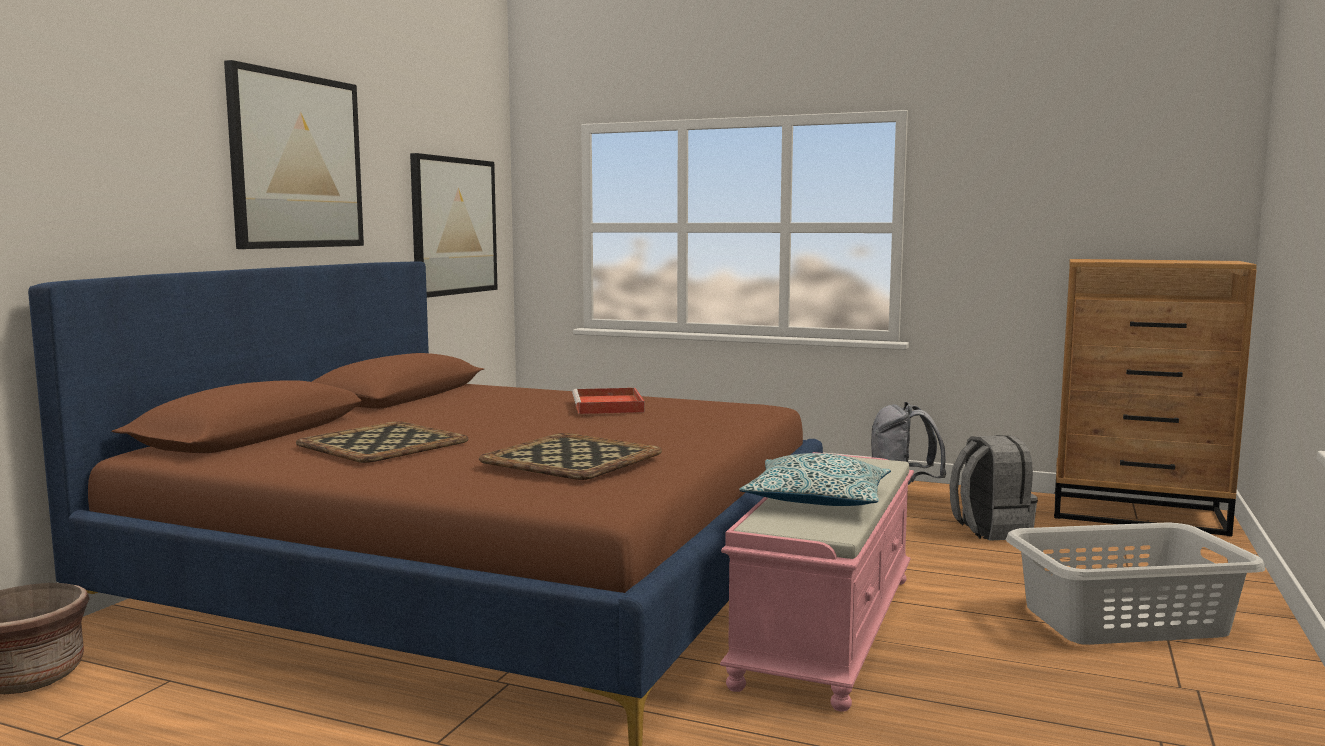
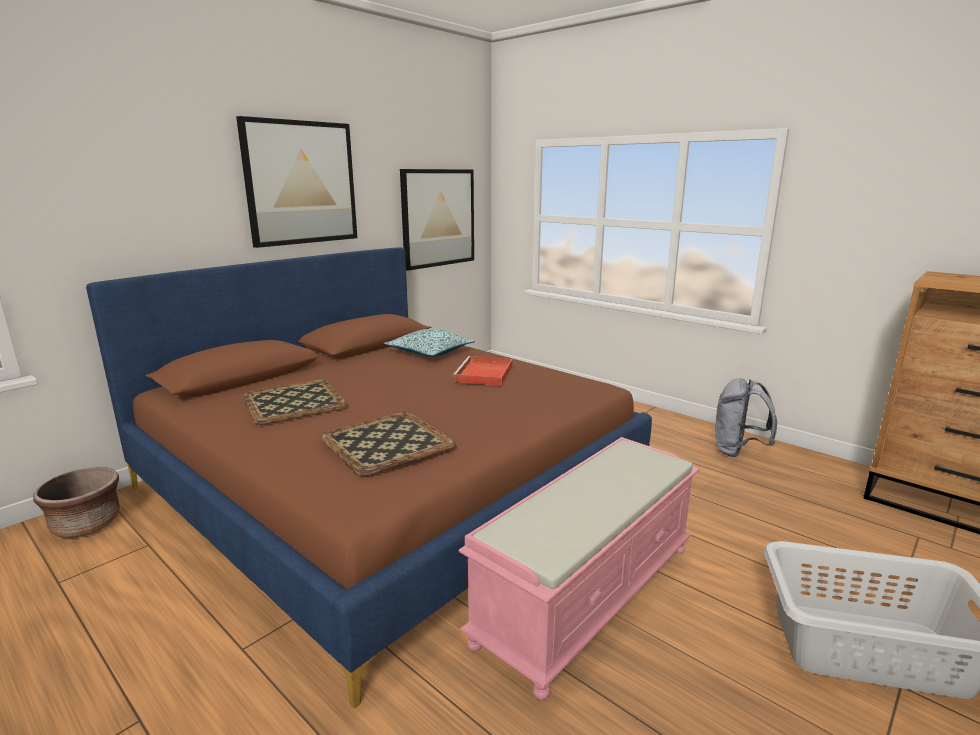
camera: 20 degrees right, 10 degrees up
(817, 500) = (570, 506): pillow -> pillow (429, 352)
(989, 530) = (793, 503): grey backpack -> none

